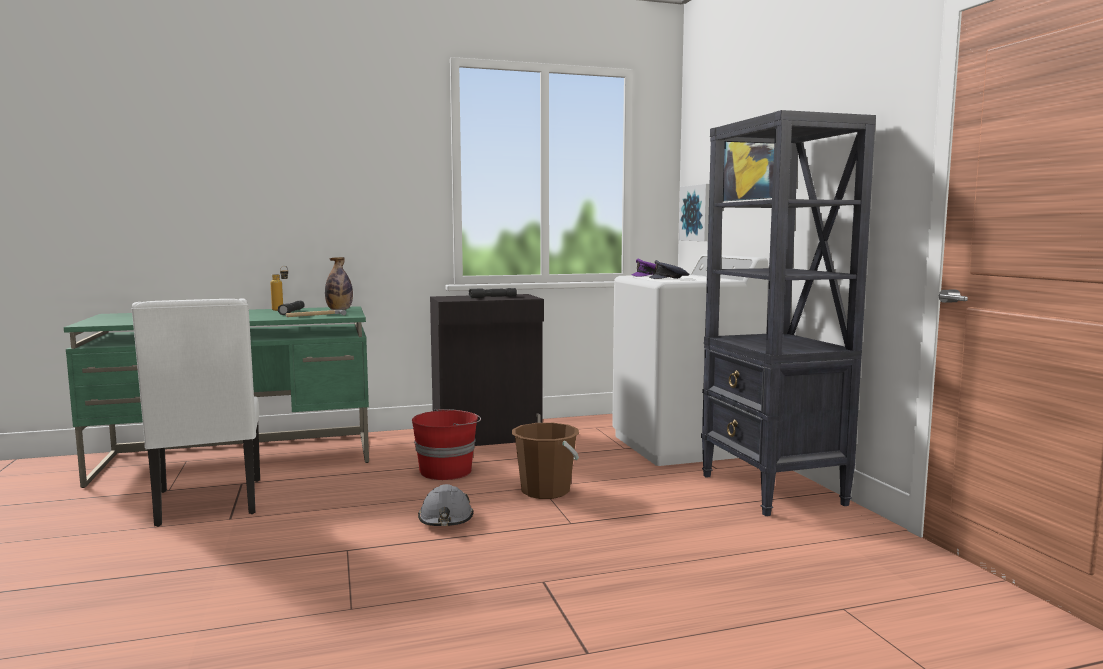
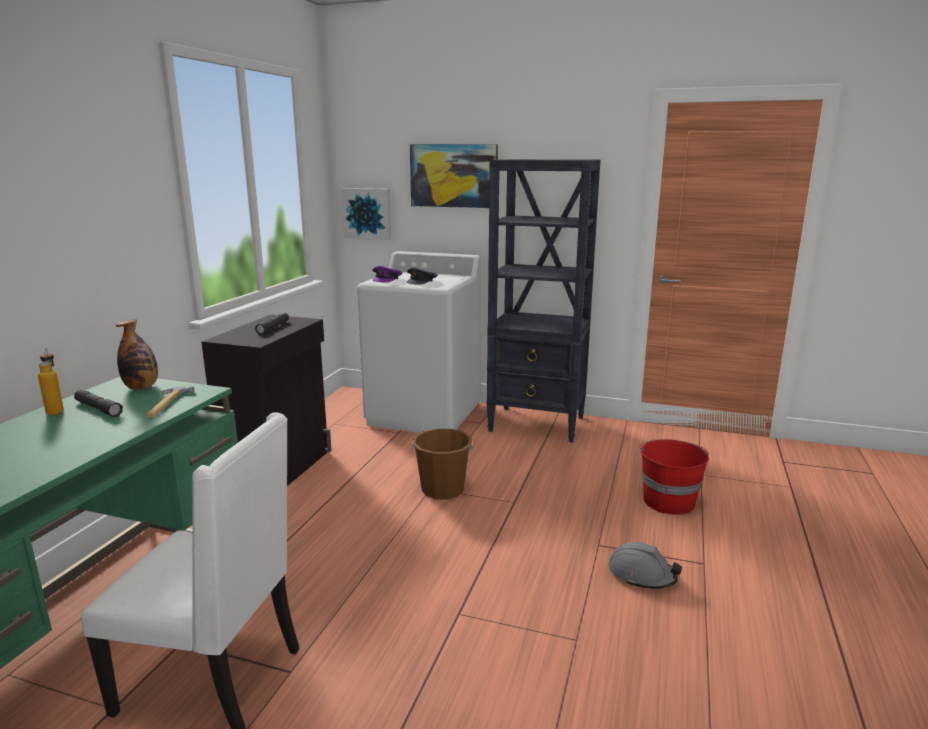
camera: 55 degrees left, 10 degrees up
(446, 519) = (448, 548): grey hard hat -> grey hard hat (642, 575)
(447, 471) = (337, 514): red bucket -> red bucket (668, 501)

